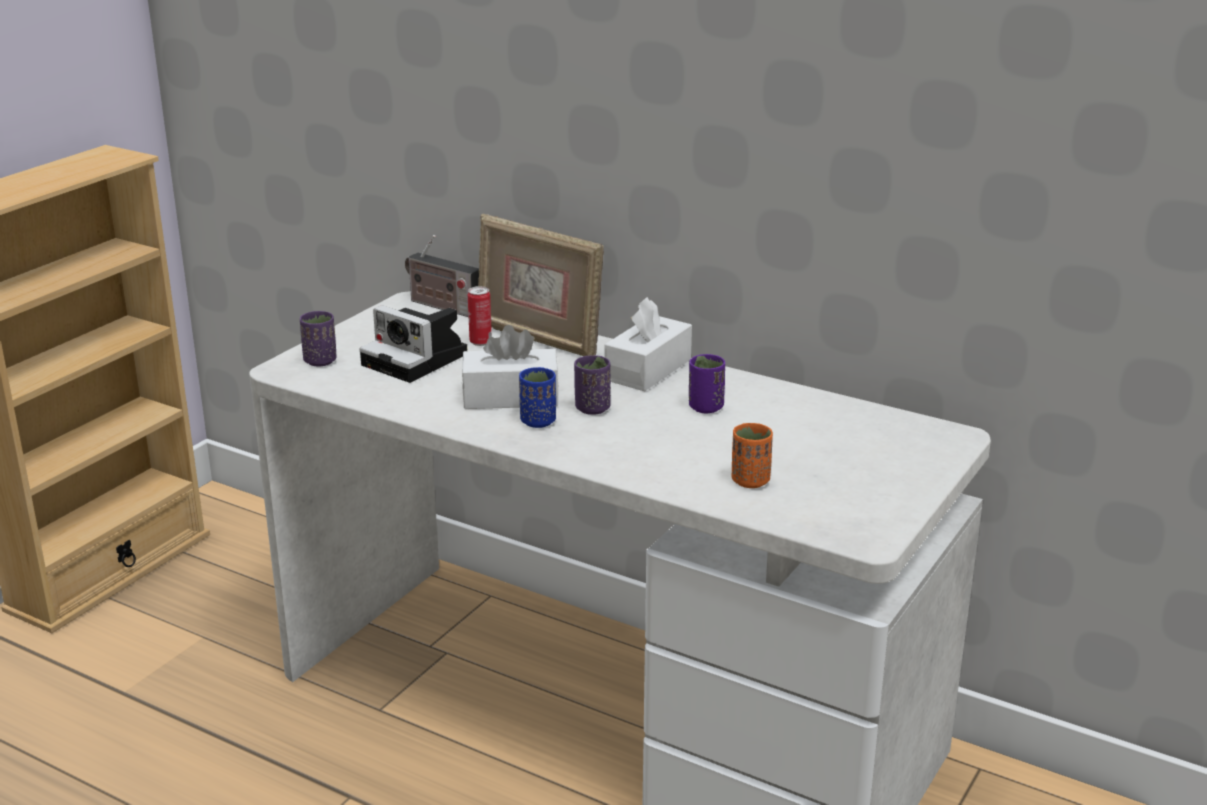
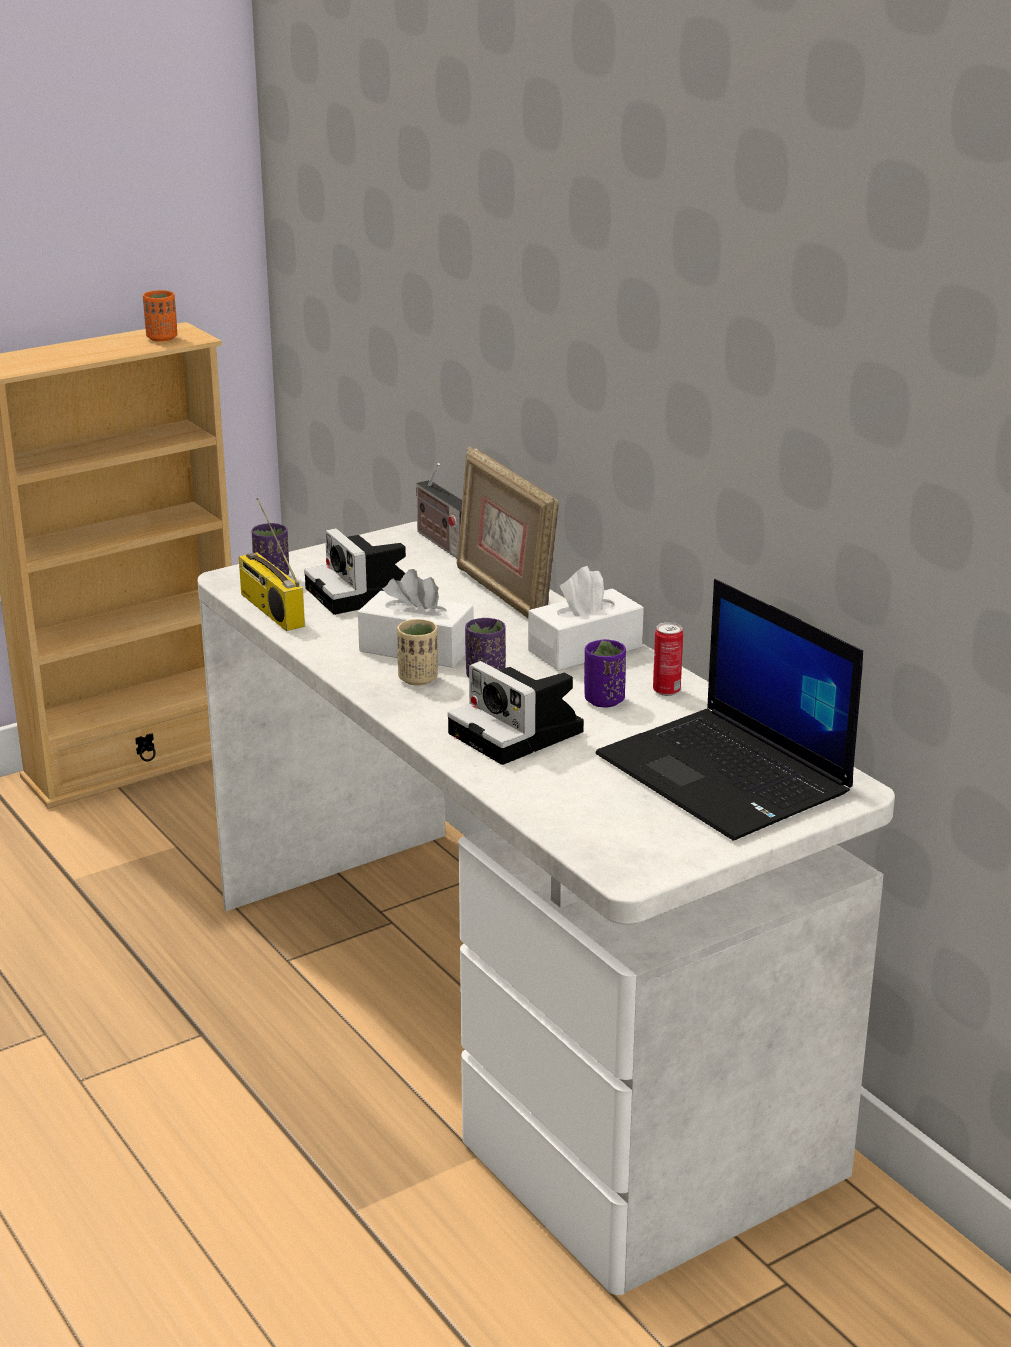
camera: 25 degrees right, 0 degrees up
(347, 389) = (269, 609): none -> radio
(480, 342) = (443, 587): can -> can (666, 691)
(538, 421) = (418, 679): blue cup -> beige cup
(669, 448) = (520, 734): none -> camera
(750, 481) = (569, 785): orange cup -> orange cup (162, 338)
(858, 445) = (727, 775): none -> laptop

